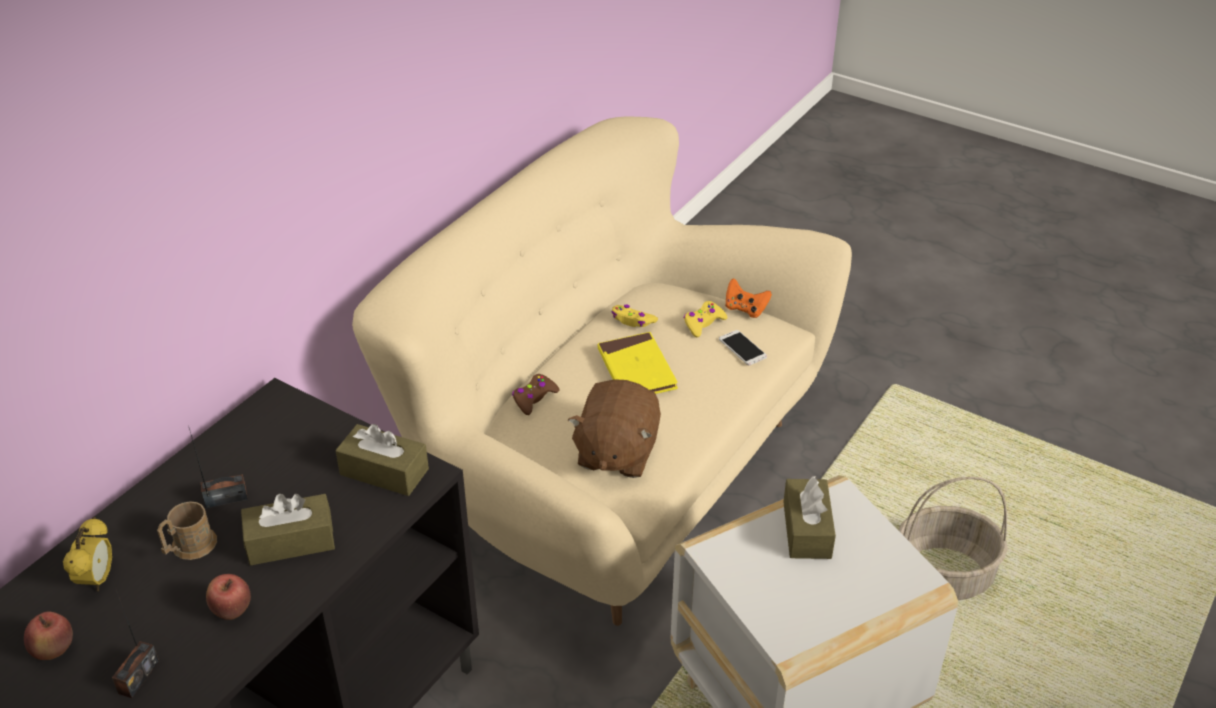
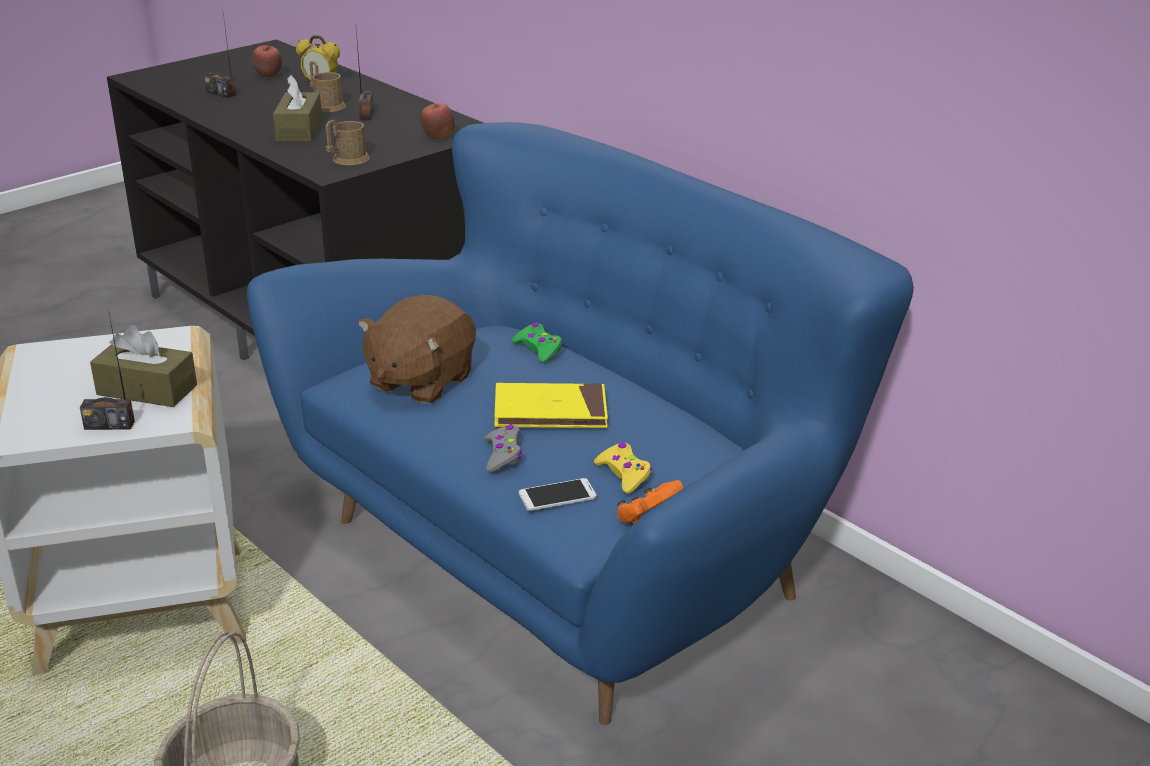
camera: 105 degrees right, 10 degrees down
(232, 611) = (249, 114): apple -> apple (438, 137)
(384, 472) = (346, 160): brown tissue box -> brown mug
(534, 398) = (538, 349): brown game controller -> green game controller
(610, 471) = (573, 552): beige sofa -> blue sofa
(616, 452) = (420, 381): brown plush toy -> brown plush toy turned 90 degrees counterclockwise
(632, 320) = (654, 425): yellow game controller -> none
(706, 381) = (503, 455): none -> grey game controller
(868, 530) = (109, 425): none -> radio

